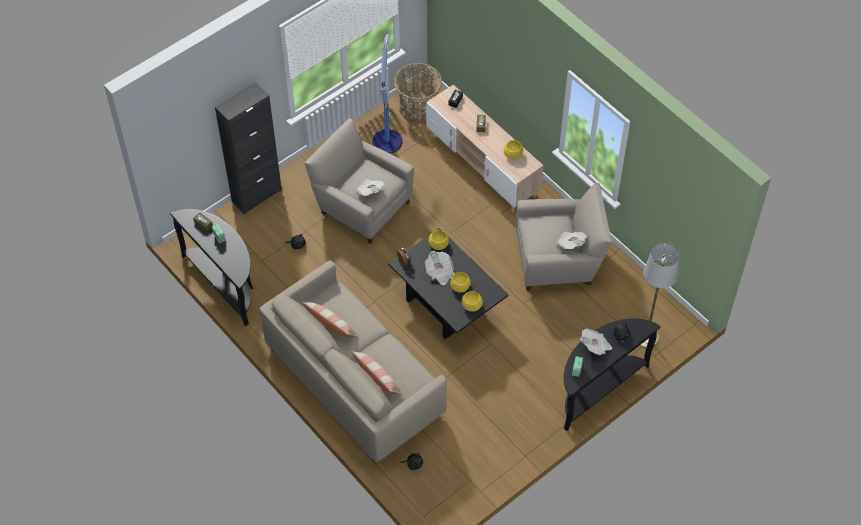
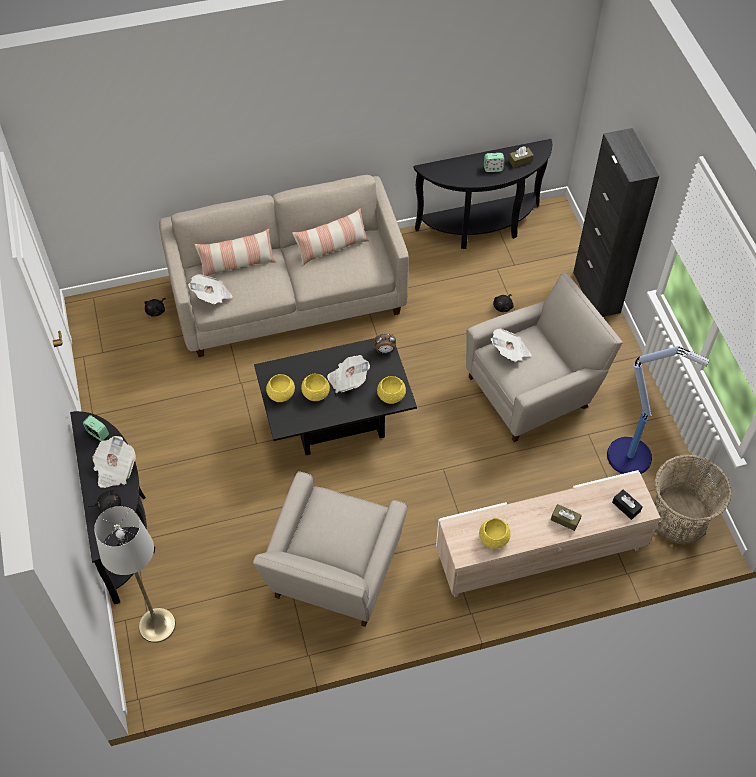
camera: 115 degrees right, 0 degrees up
(570, 244) = (306, 543): newspaper -> newspaper (212, 296)

